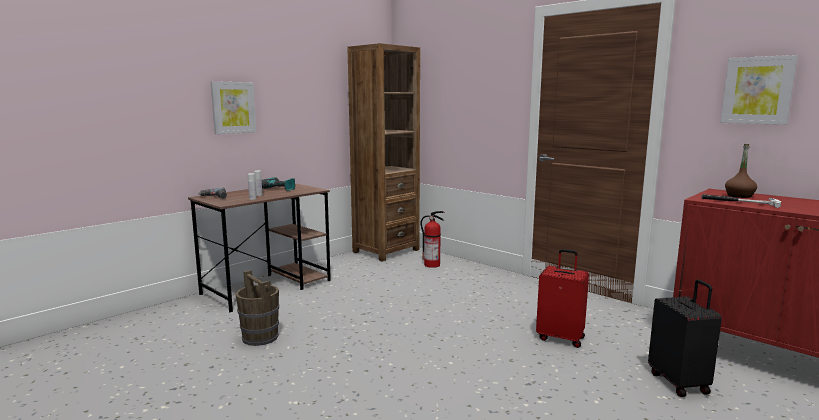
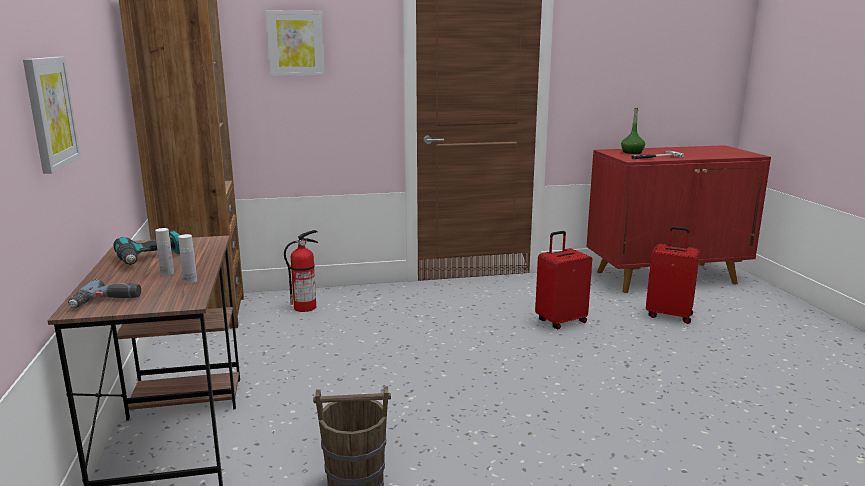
camera: 55 degrees left, 5 degrees up
(679, 383) = (669, 315): black suitcase -> red suitcase
(739, 196) = (632, 152): brown bottle -> green bottle
(757, 90) = (621, 60): picture -> picture (295, 43)

